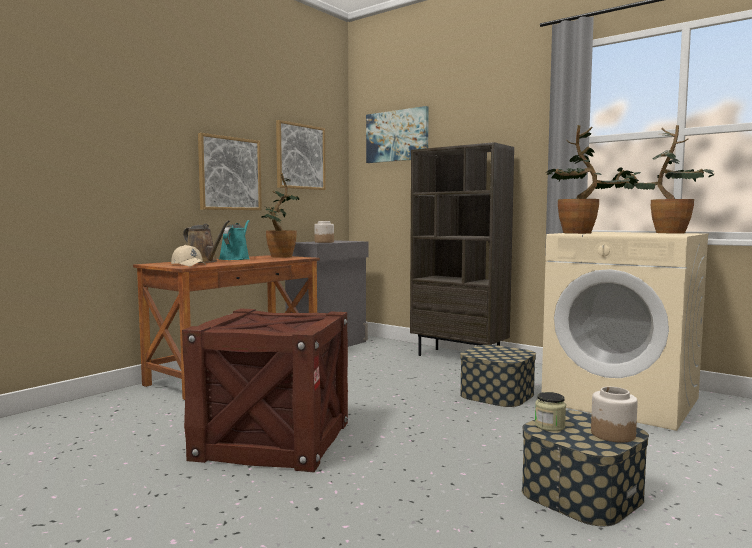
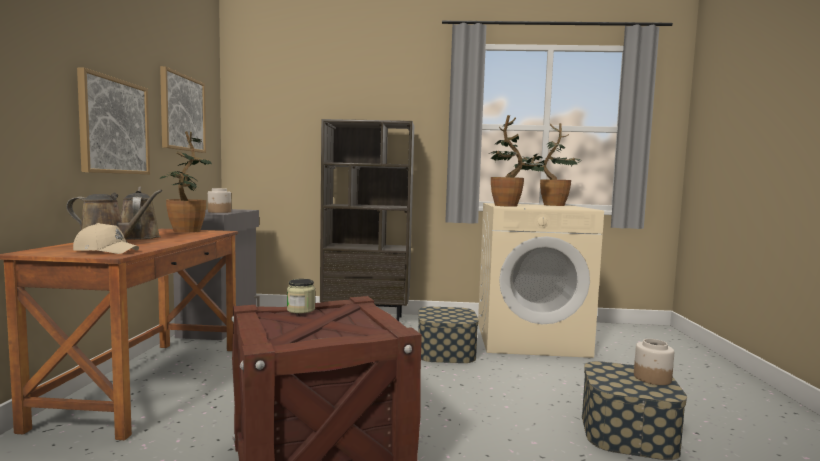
camera: 35 degrees left, 0 degrees up
(235, 259) = (138, 237): turquoise watering can -> brown watering can
(397, 136) = (285, 102): picture -> none
(549, 426) = (608, 381): jar -> jar (301, 310)

